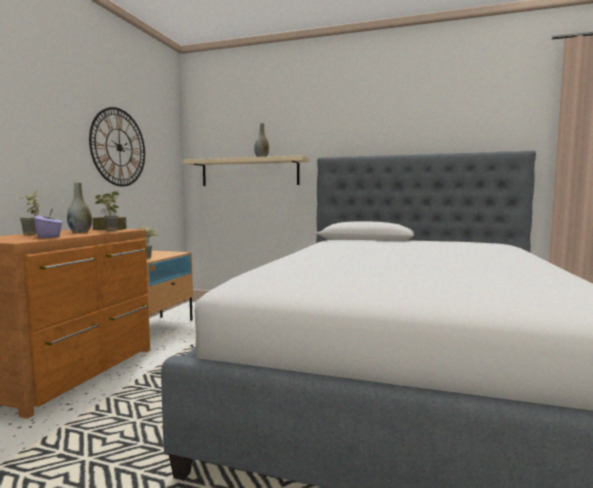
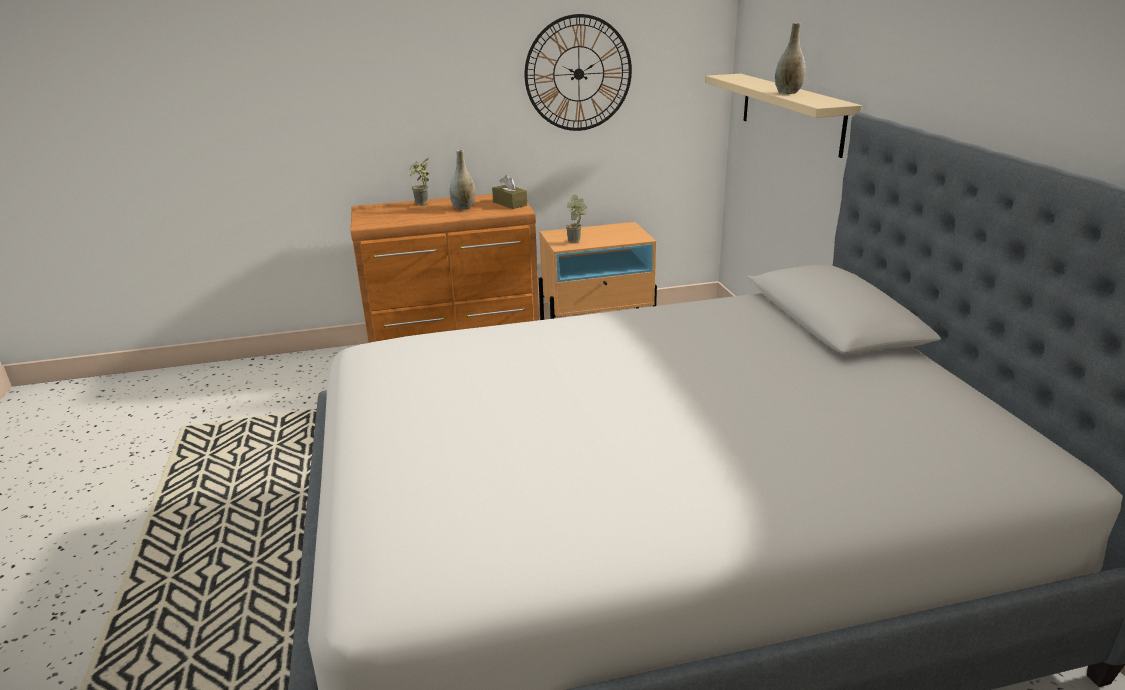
camera: 60 degrees right, 20 degrees up
(49, 236) = (410, 217): purple tissue box -> none
(108, 231) = (489, 211): potted plant -> none

